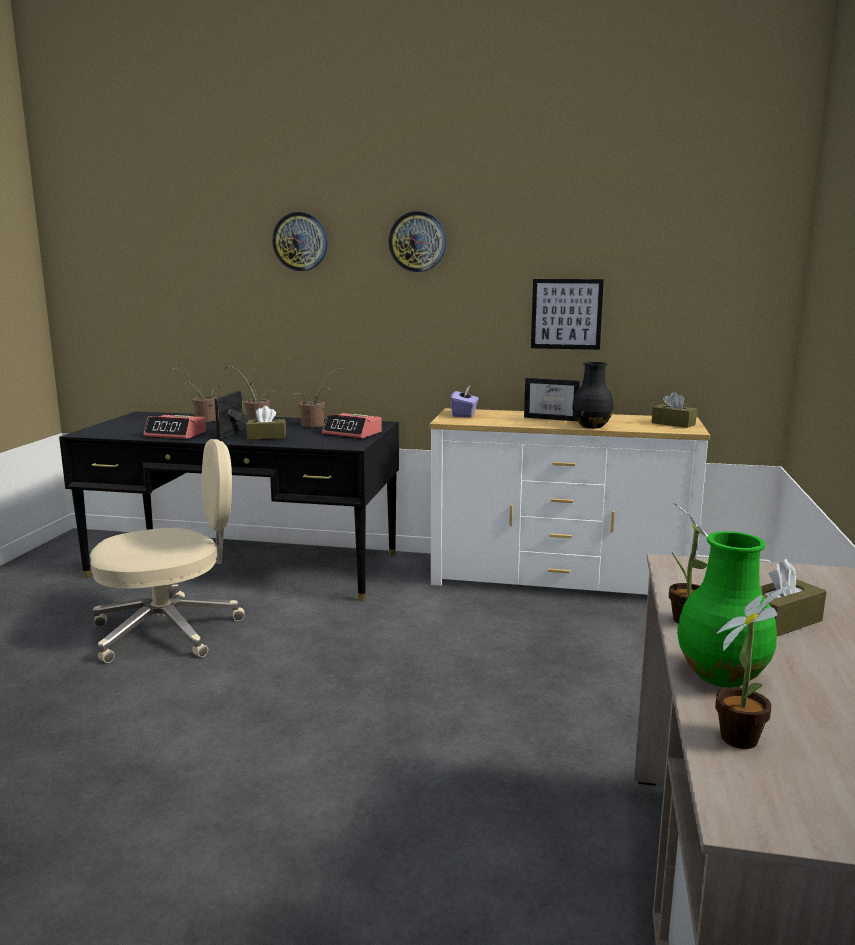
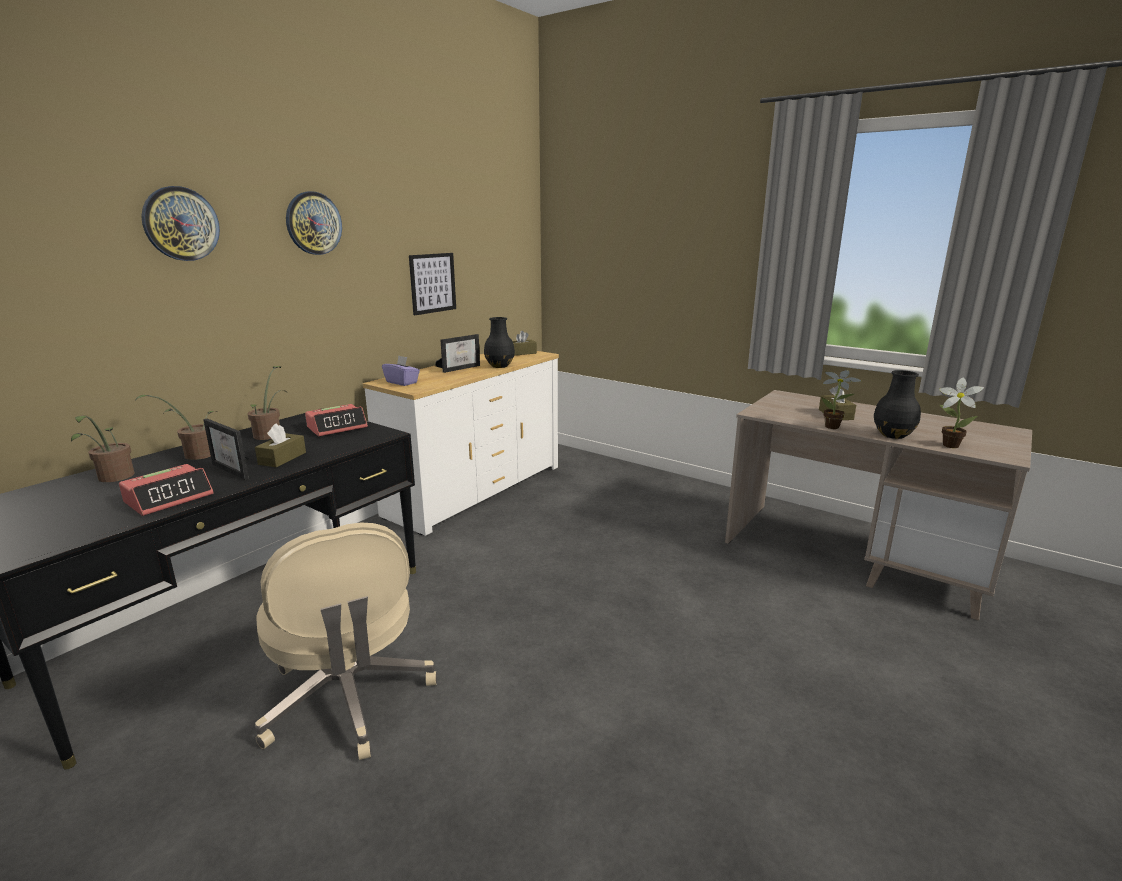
camera: 65 degrees left, 5 degrees up
(170, 630) = (348, 698): beige office chair -> beige office chair turned 150 degrees clockwise
(723, 675) = (893, 435): green vase -> black vase

